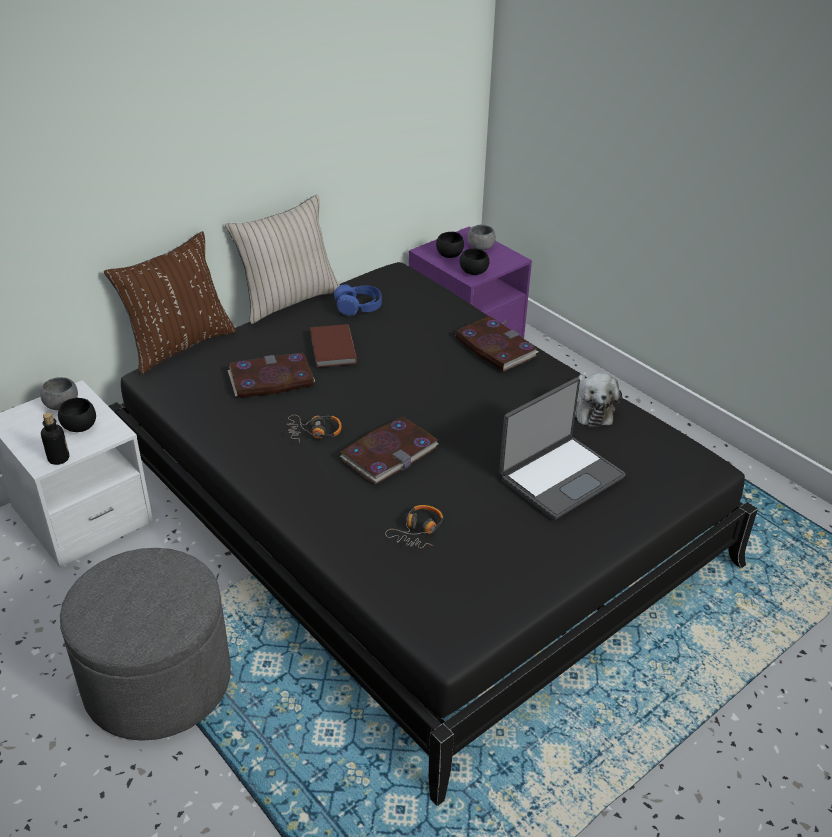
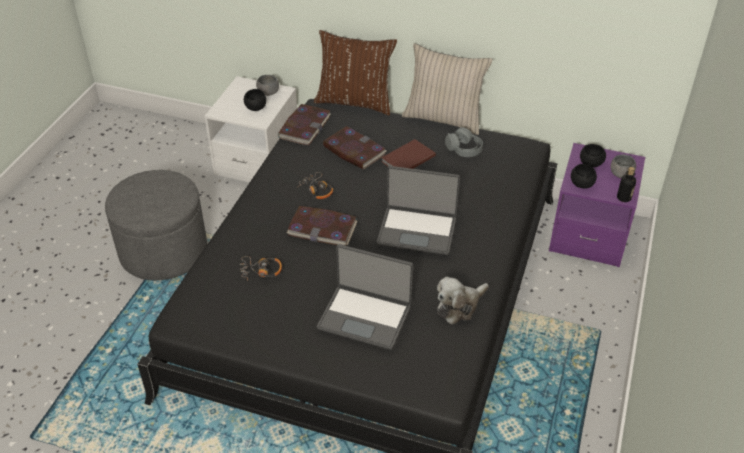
camera: 60 degrees right, 5 degrees up
(58, 458) = (225, 114): bottle -> bottle (624, 198)
(358, 307) = (464, 149): blue headphones -> grey headphones
(456, 388) = (417, 230): none -> laptop
(495, 347) = (485, 230): book -> book (304, 127)

